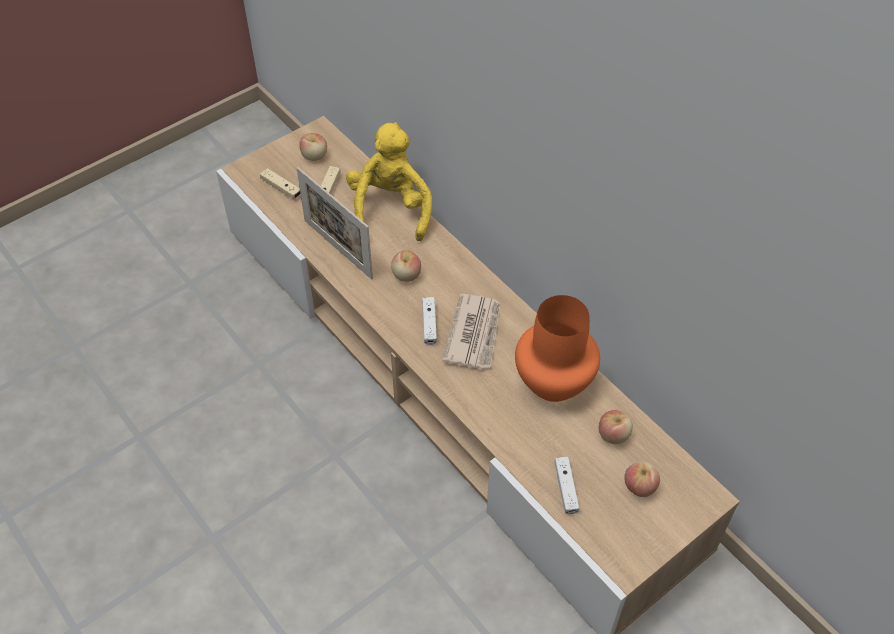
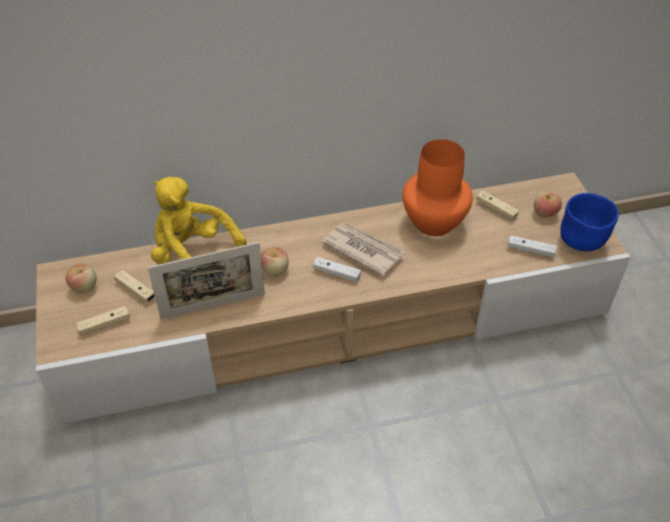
camera: 65 degrees left, 5 degrees down
(613, 435) = (496, 209): apple -> beige game controller
(613, 540) = (582, 242): none -> blue bowl

